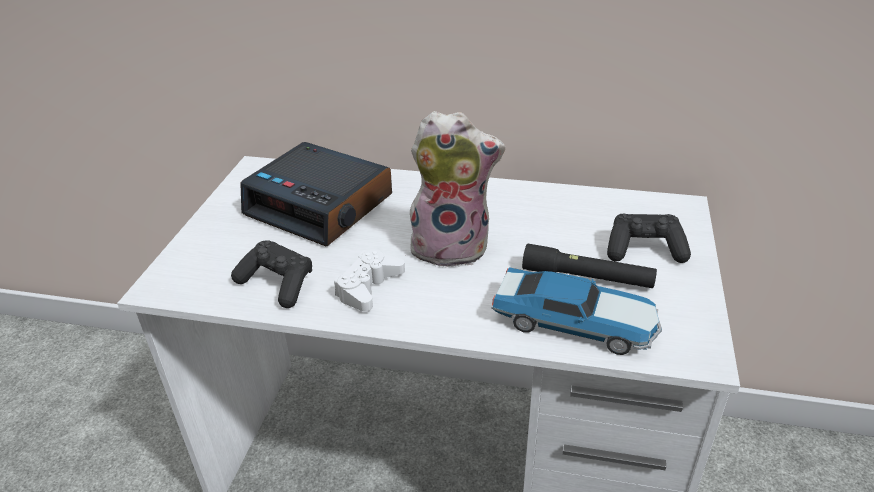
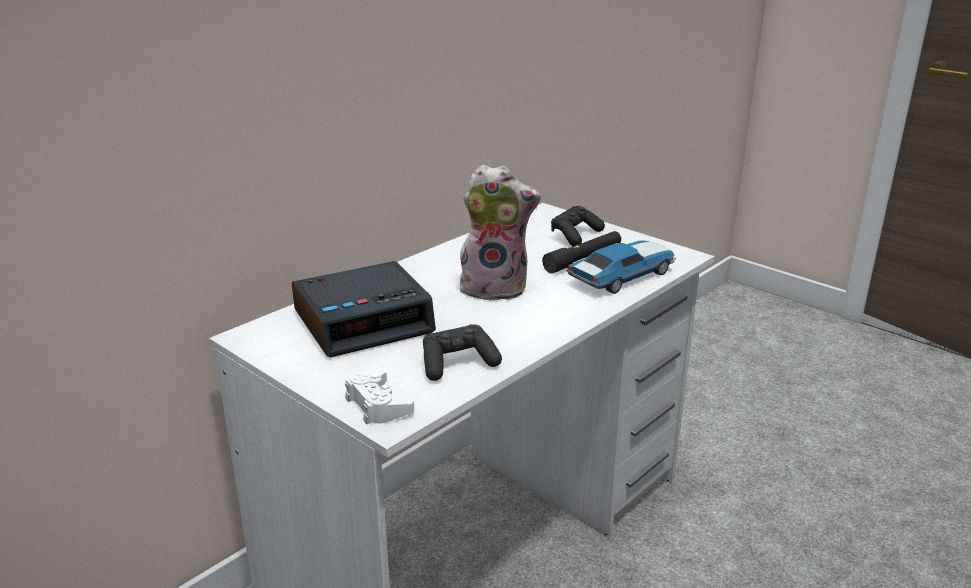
camera: 60 degrees left, 10 degrees down
(368, 287) = (507, 329): white game controller -> white game controller (377, 404)
(452, 246) = (495, 288): plush toy -> plush toy turned 60 degrees clockwise

